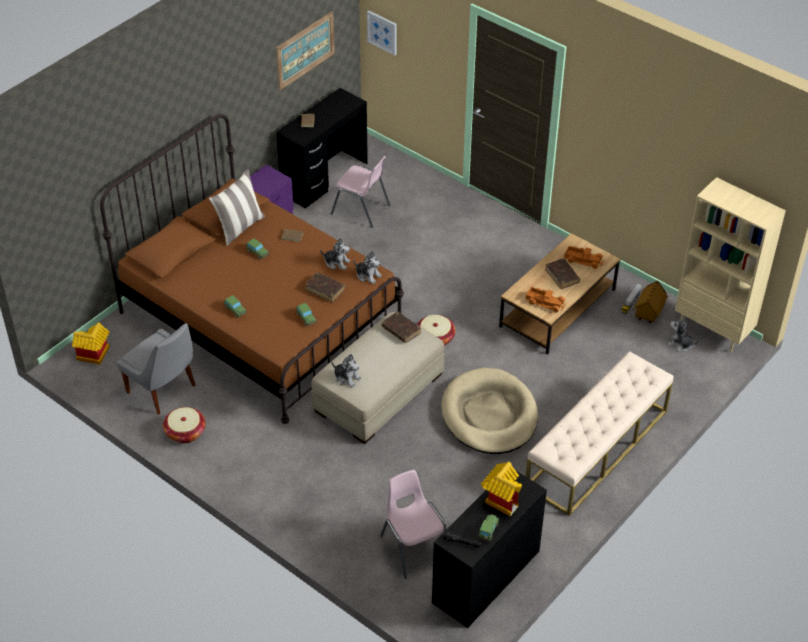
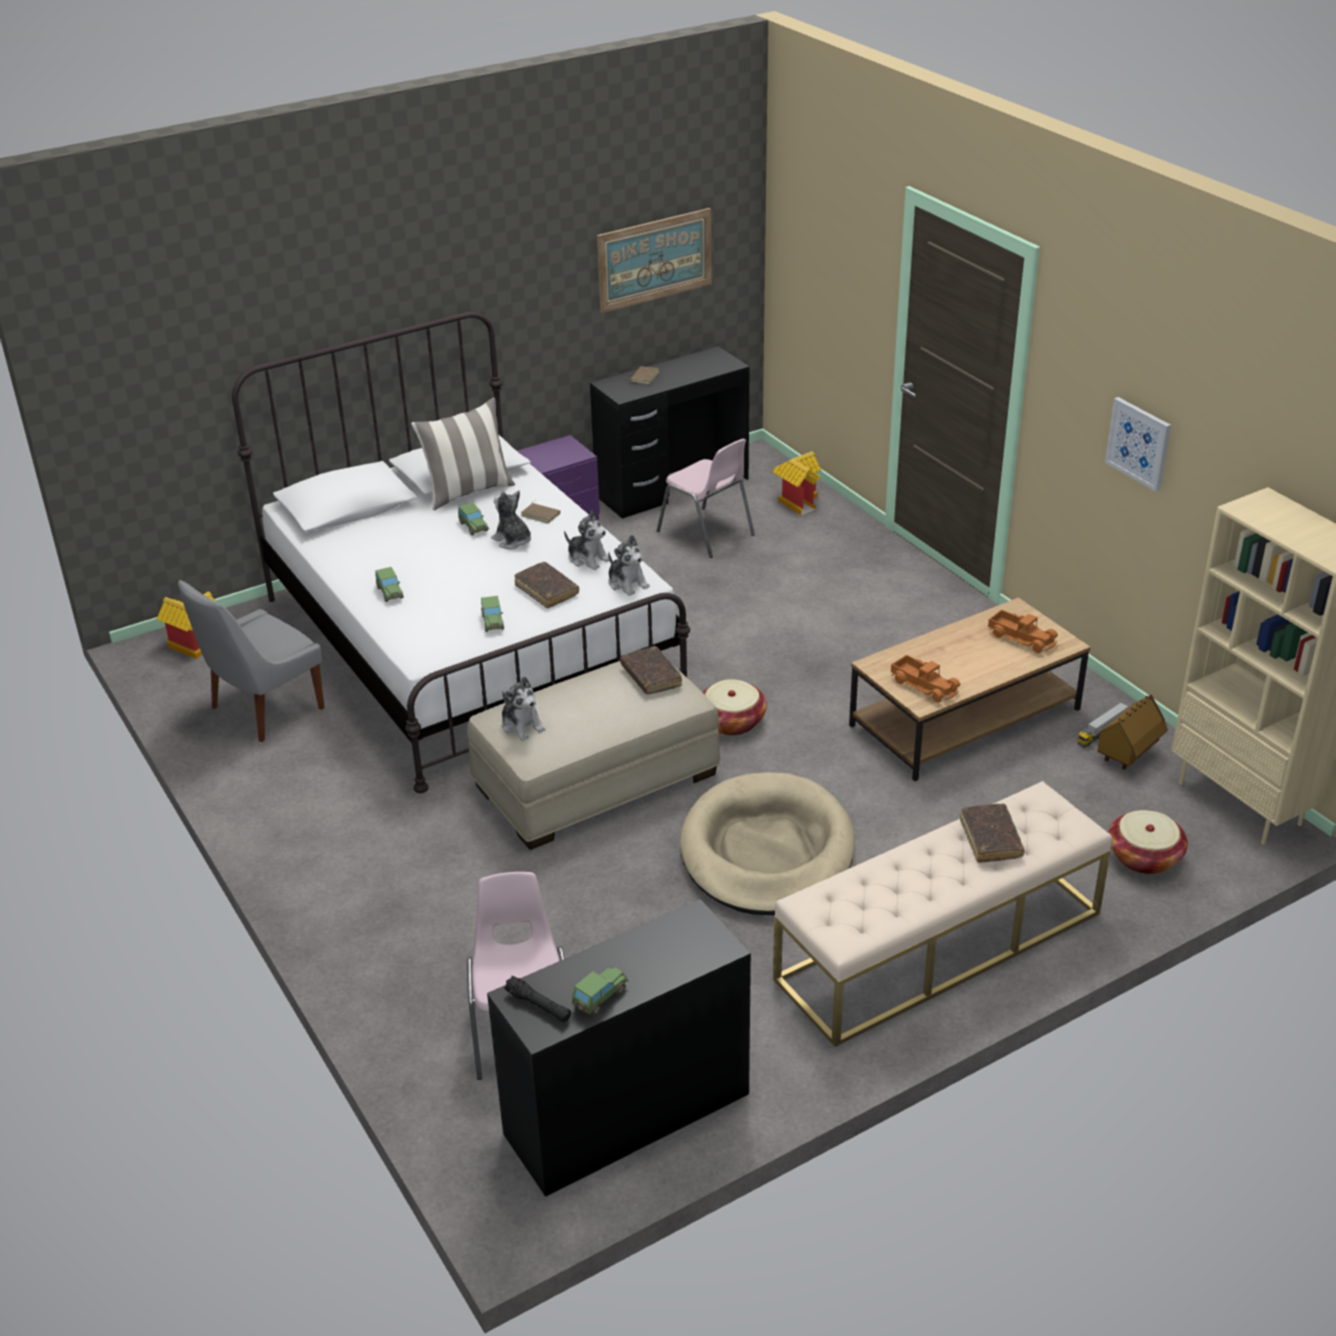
camera: 20 degrees right, 10 degrees down
(163, 390) = (263, 710): grey chair -> grey chair turned 75 degrees clockwise
(185, 432) = (258, 773): basket -> basket (1144, 857)
(260, 317) = (469, 643): brown bed -> white bed
(382, 32) = (791, 259): picture -> picture (1139, 443)
(500, 499) = (652, 949): toy house -> toy house (797, 501)
(562, 276) = (973, 654): brown book -> brown book (990, 839)
(680, 344) = (1169, 812): plush toy -> plush toy (512, 541)

